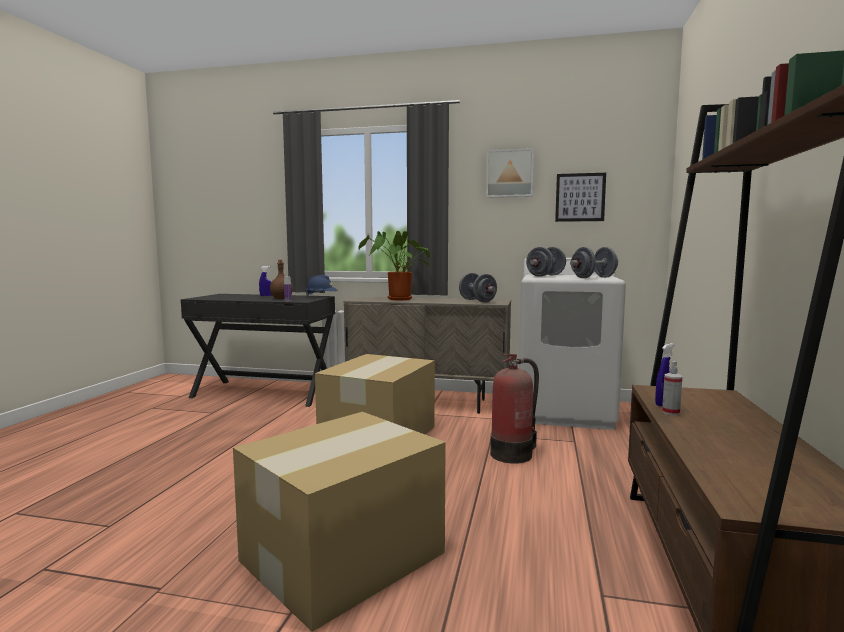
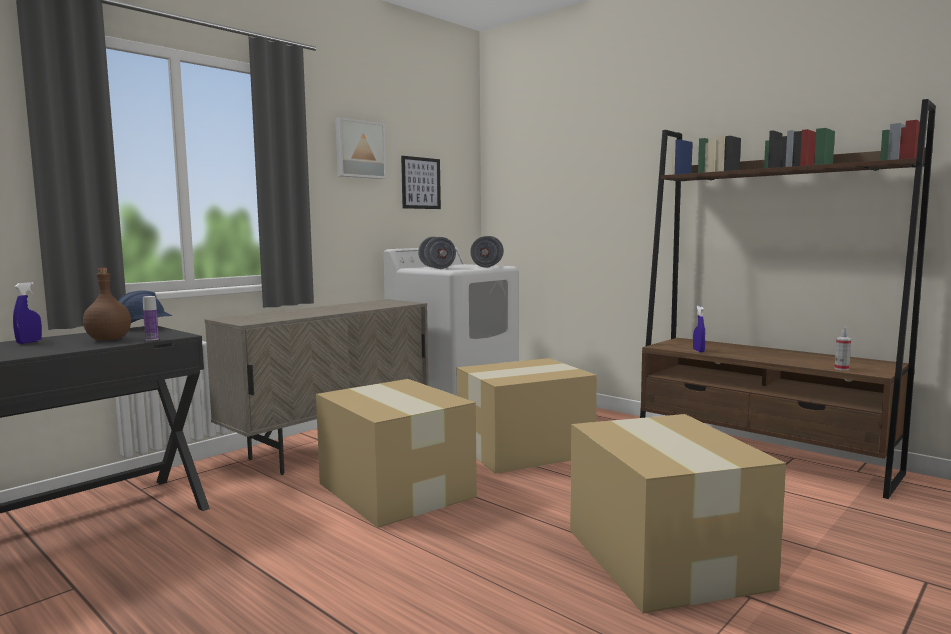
camera: 60 degrees left, 0 degrees up
(397, 299) = (291, 314): potted plant -> none
(477, 301) = (375, 304): grey dumbbell -> none
(513, 454) = (522, 449): fire extinguisher -> cardboard box
(670, 412) = (717, 353): spray bottle -> spray bottle (841, 369)

